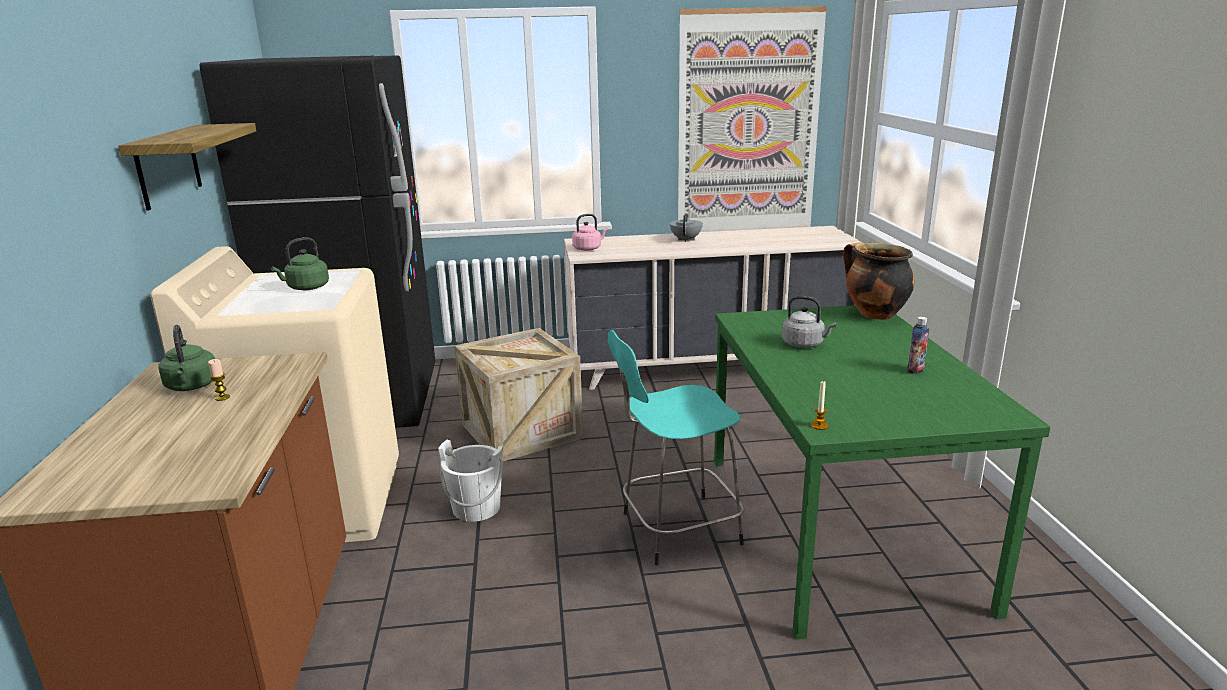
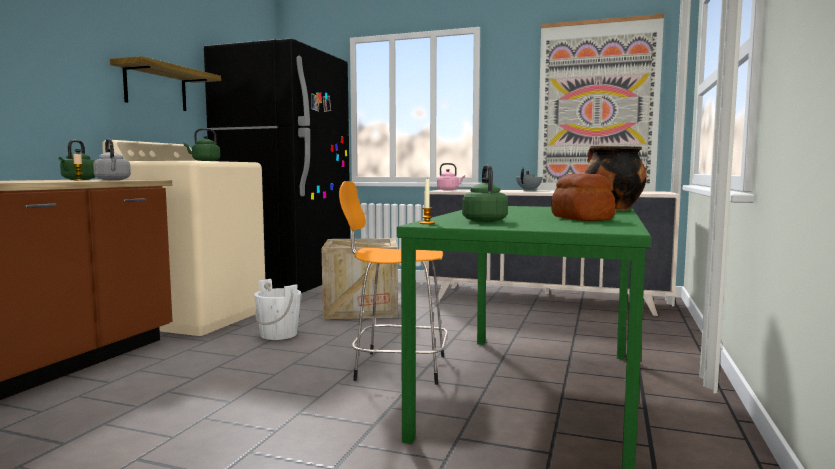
camera: 25 degrees right, 15 degrees down
(676, 529) = (397, 367): turquoise stool -> orange stool
(804, 344) = (514, 211): grey kettle -> grey kettle (113, 180)
(850, 401) = (484, 221): none -> green kettle
(915, 370) = (582, 219): bottle -> bread

